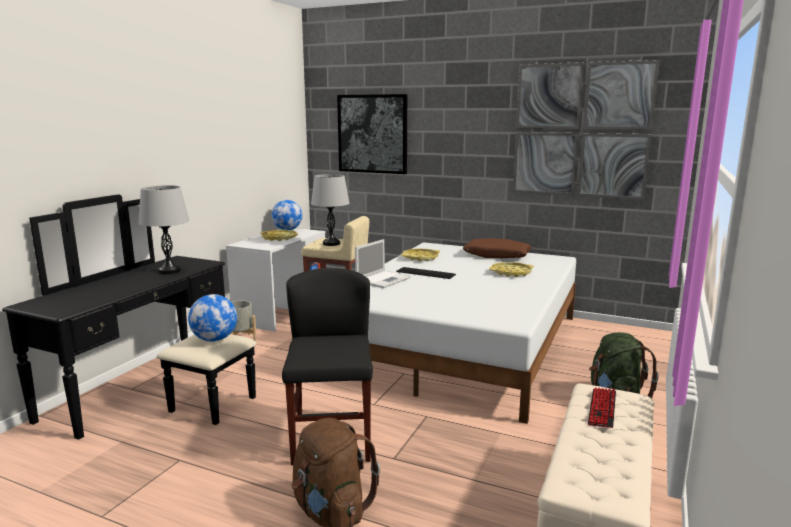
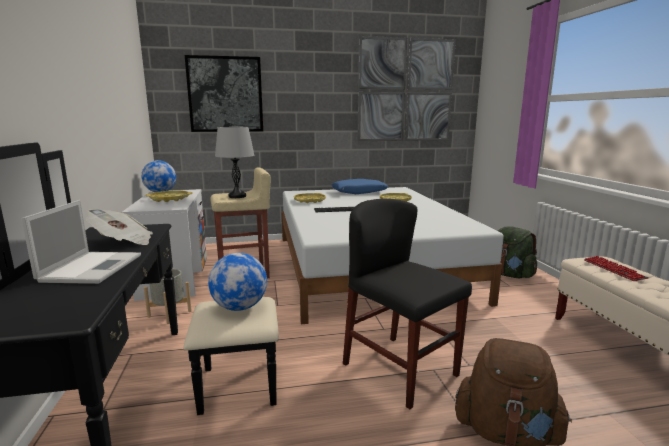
camera: 35 degrees left, 0 degrees up
(169, 271) = (123, 242): grey table lamp -> newspaper
(383, 279) = (320, 219): laptop -> laptop (93, 267)
(496, 256) = (359, 192): brown pillow -> blue pillow

